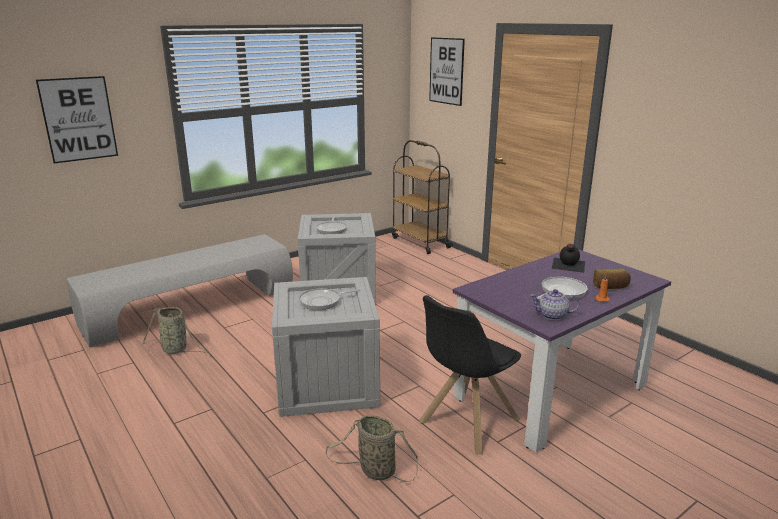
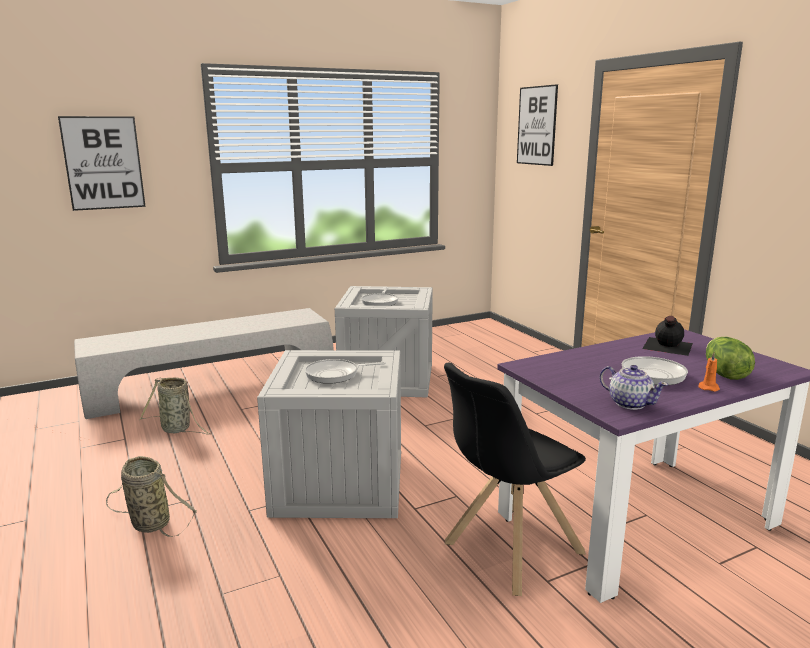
camera: 10 degrees right, 5 degrees down
(374, 470) = (366, 601): basket -> basket (148, 523)
(420, 242) = (500, 333): brown cart -> none
(553, 316) = (629, 403): teapot -> teapot turned 150 degrees counterclockwise
(610, 287) = (724, 374): bread -> lettuce

